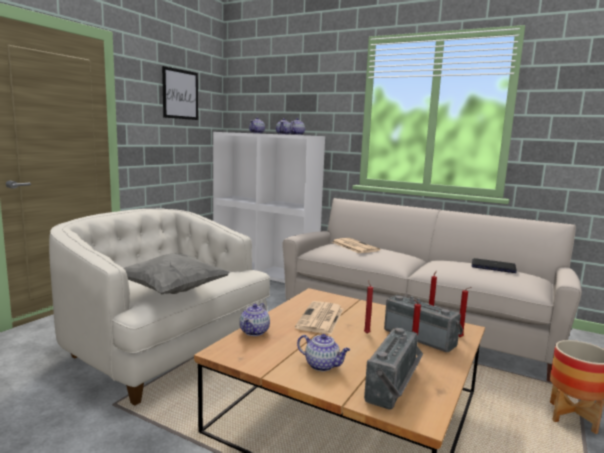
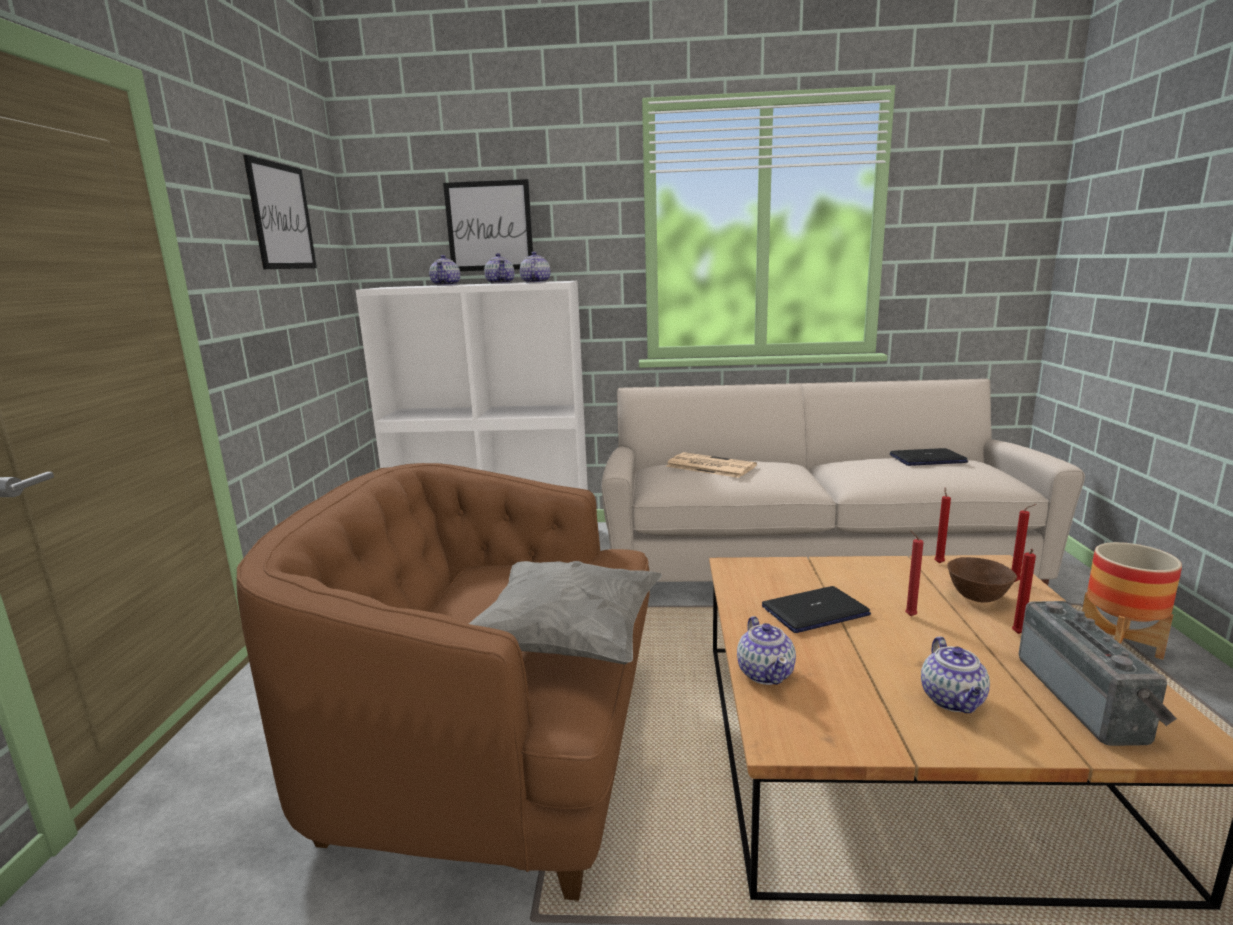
camera: 25 degrees left, 5 degrees up
(164, 350) = (495, 753): white armchair -> brown armchair
(286, 104) = (489, 226): none -> picture
(320, 318) = (814, 611): newspaper -> laptop
(322, 365) = (953, 701): teapot -> teapot turned 90 degrees clockwise
(421, 337) = (977, 598): radio -> brown bowl

